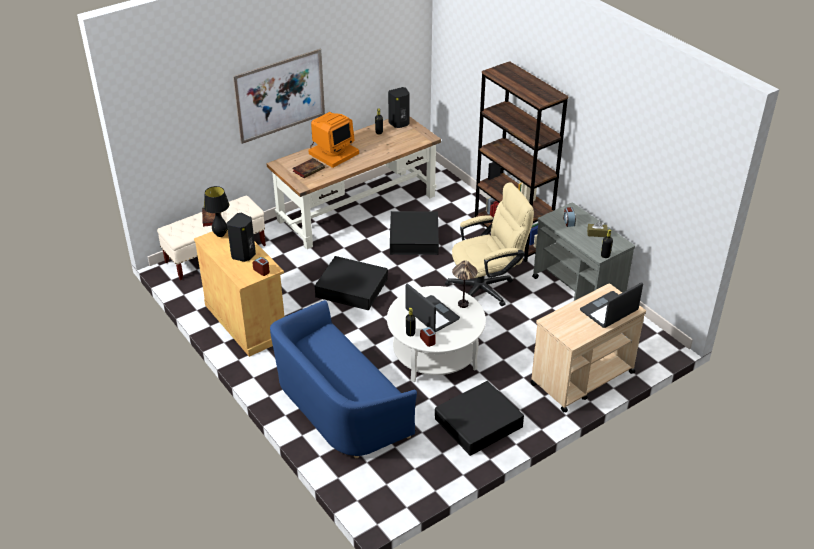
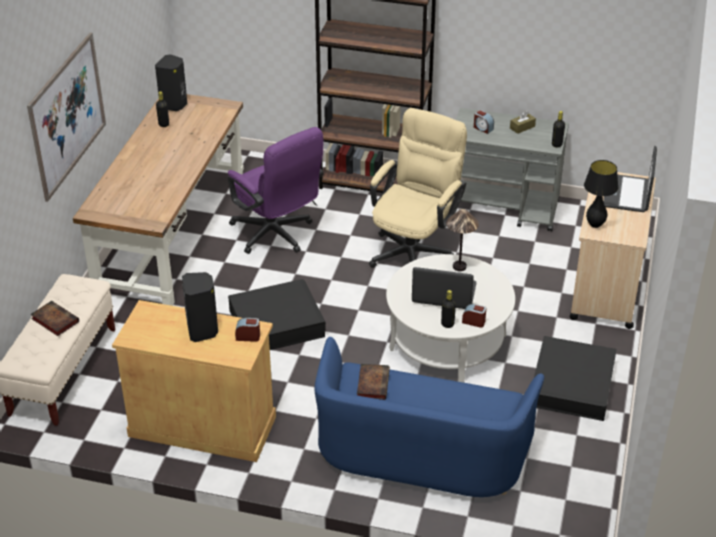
camera: 40 degrees left, 0 degrees up
(220, 235) = (140, 323): black table lamp -> black table lamp (595, 225)
(309, 169) = (137, 201): book -> book (372, 383)
(333, 153) = (140, 170): monitor -> none
(414, 238) = (276, 236): black storage box -> purple office chair

